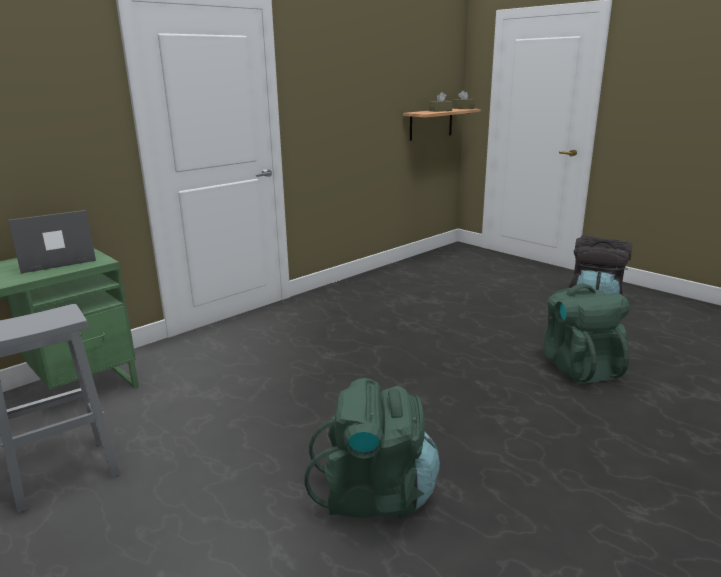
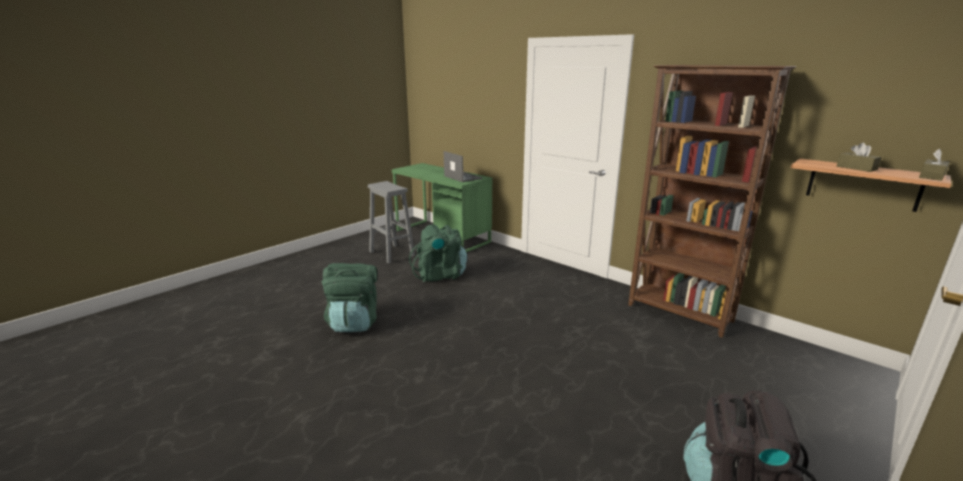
camera: 85 degrees right, 0 degrees up
(377, 279) = (680, 314): none -> brown bookcase
(578, 367) = (511, 428): green backpack -> green backpack (440, 275)

